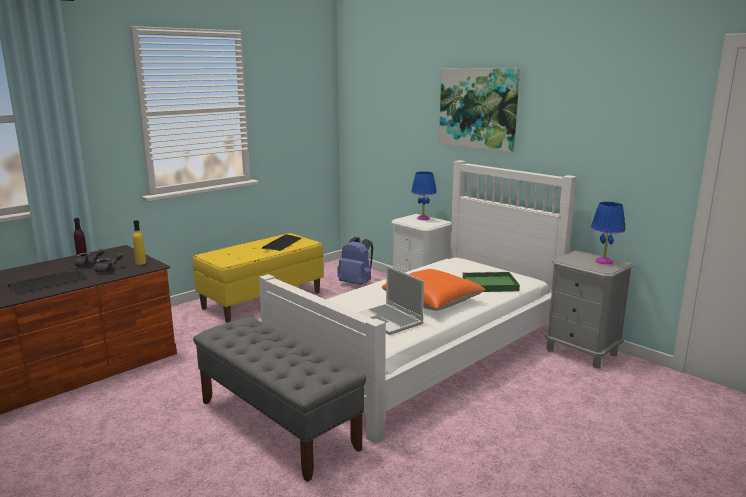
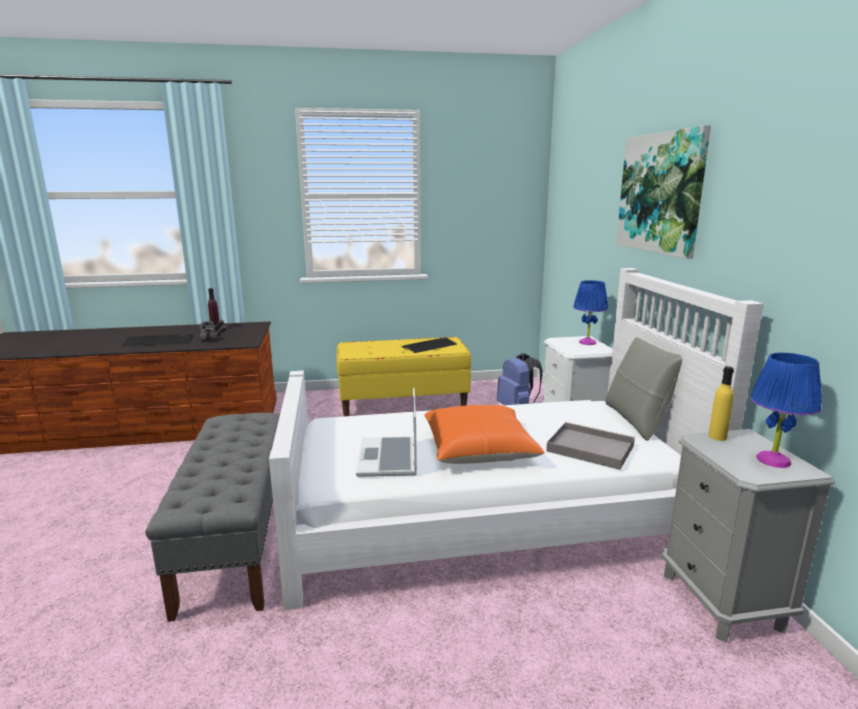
camera: 35 degrees right, 0 degrees up
(141, 263) = (244, 338): yellow bottle -> yellow bottle (717, 437)
(488, 284) = (588, 448): green tray -> grey tray
(489, 264) = (638, 420): none -> grey pillow

